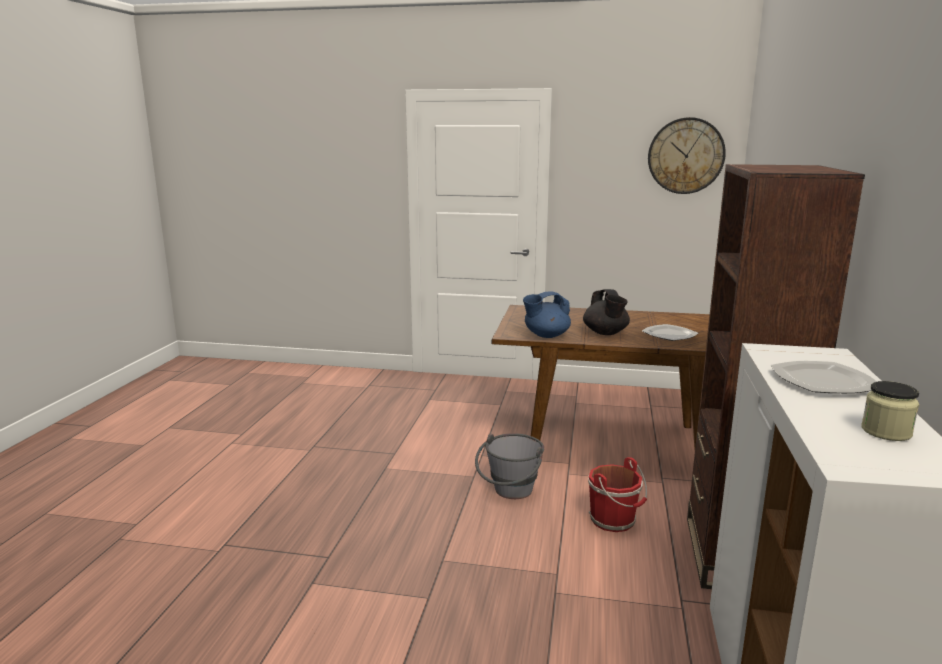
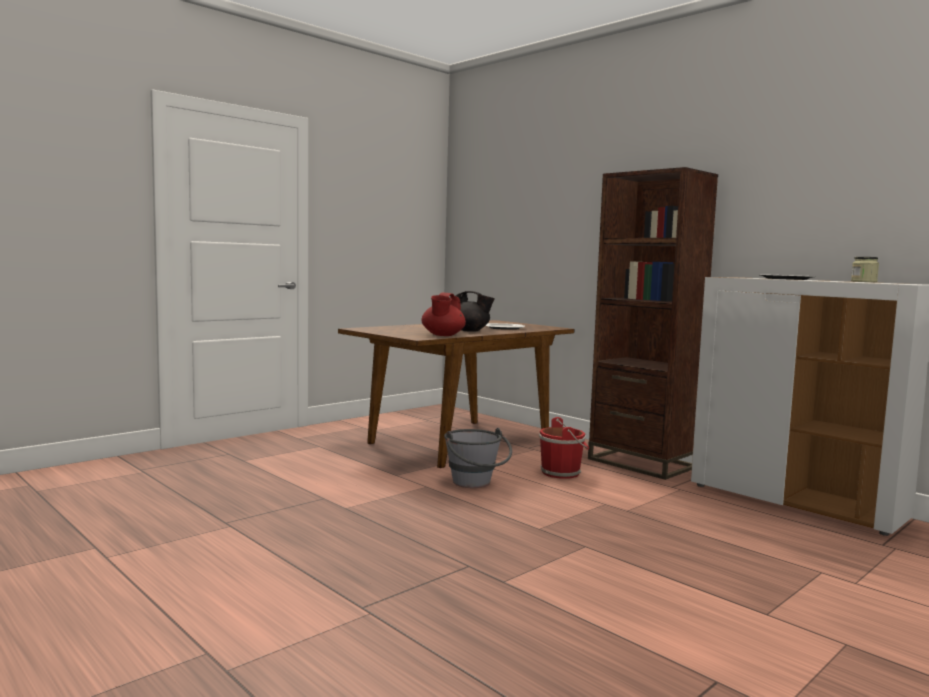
camera: 55 degrees left, 10 degrees down
(546, 335) = (443, 335): blue teapot -> red teapot
(685, 156) = (411, 195): wall clock -> none

